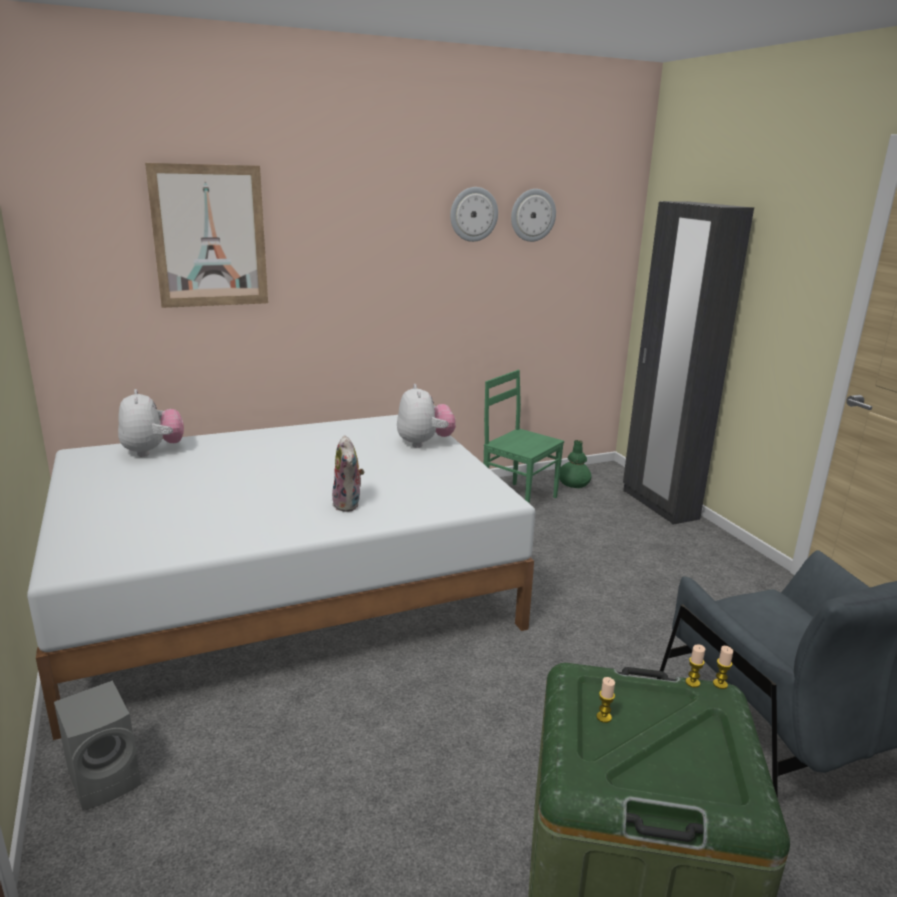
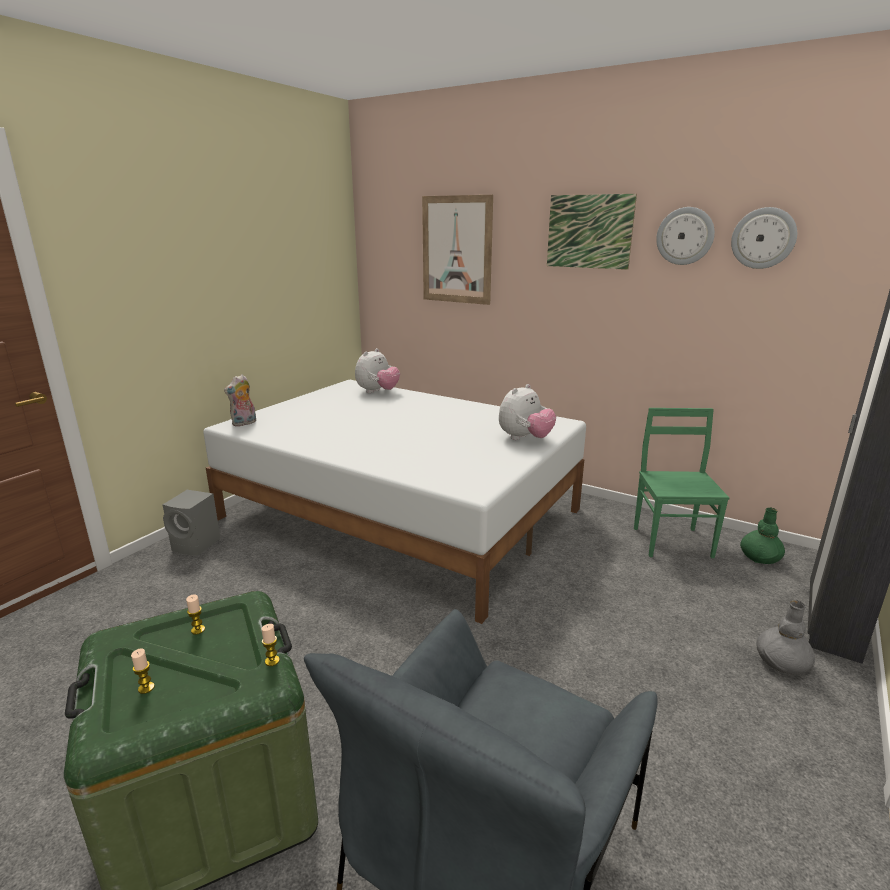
camera: 55 degrees right, 0 degrees up
(349, 504) = (385, 451): plush toy -> plush toy (244, 423)
(383, 211) = (589, 231): none -> picture
(678, 540) = (781, 661): none -> grey vase
(720, 684) = (281, 678): candle -> candle (146, 688)

